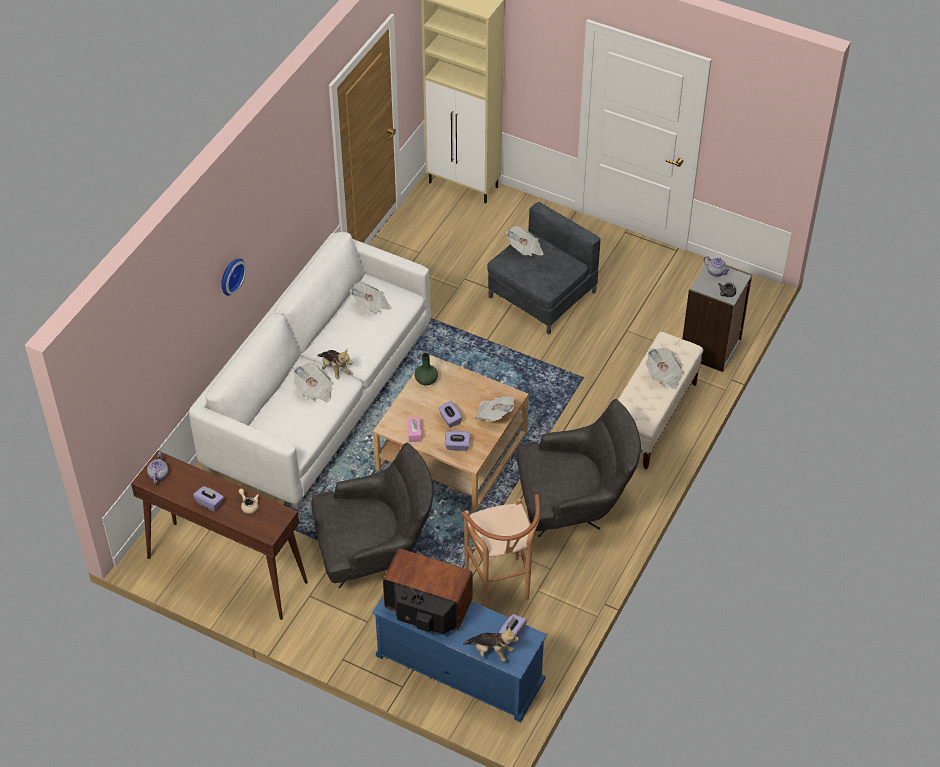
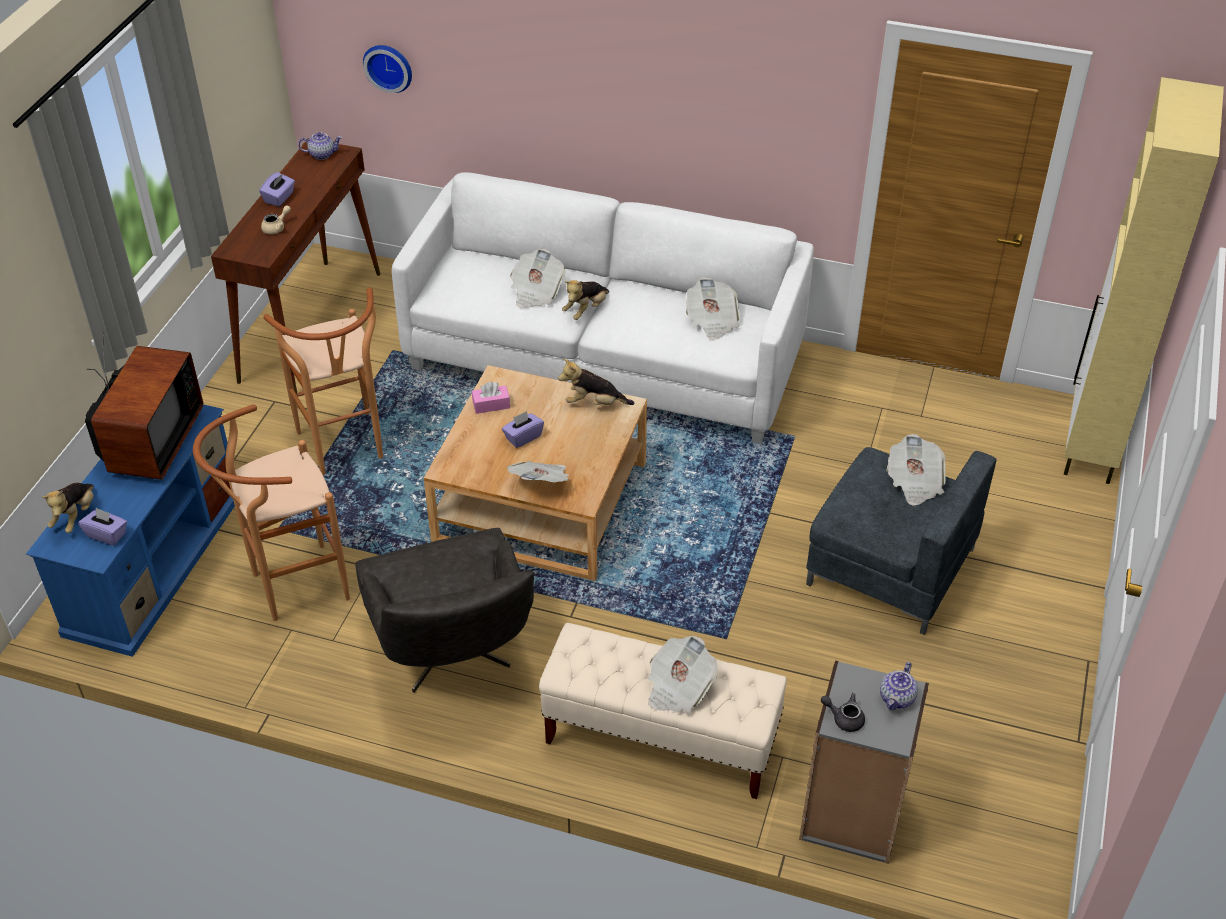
camera: 80 degrees right, 5 degrees down
(230, 275) = (587, 91): wall clock -> wall clock (389, 66)
(375, 554) = (345, 450): grey armchair -> brown stool
(426, 380) = (594, 403): green vase -> plush toy
(457, 446) = (473, 451): purple tissue box -> none

